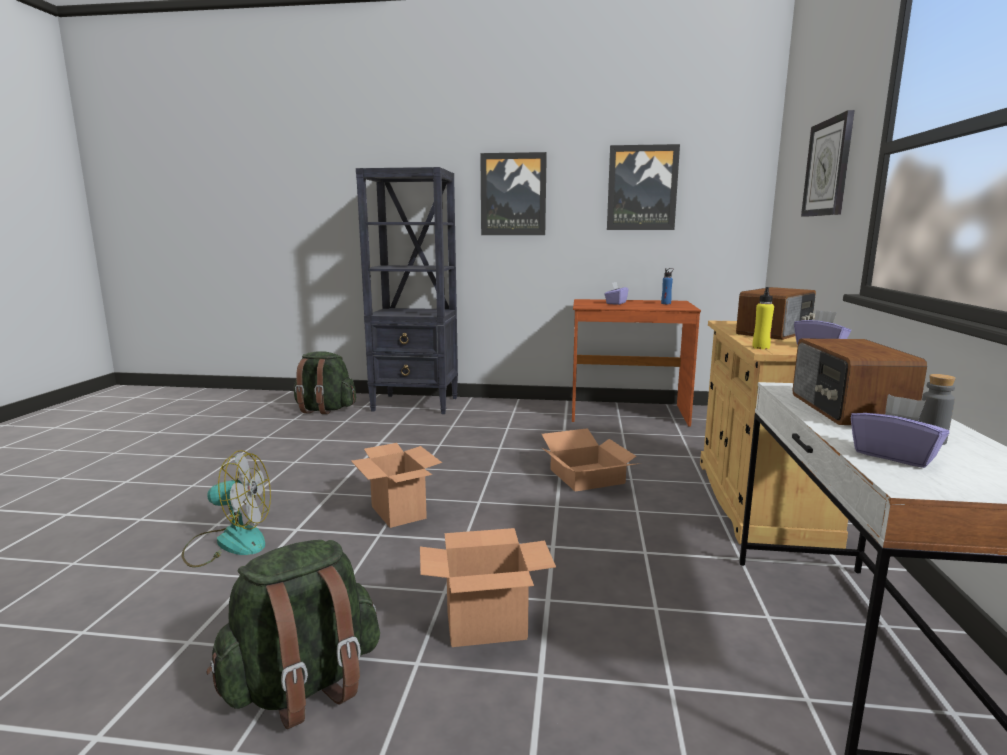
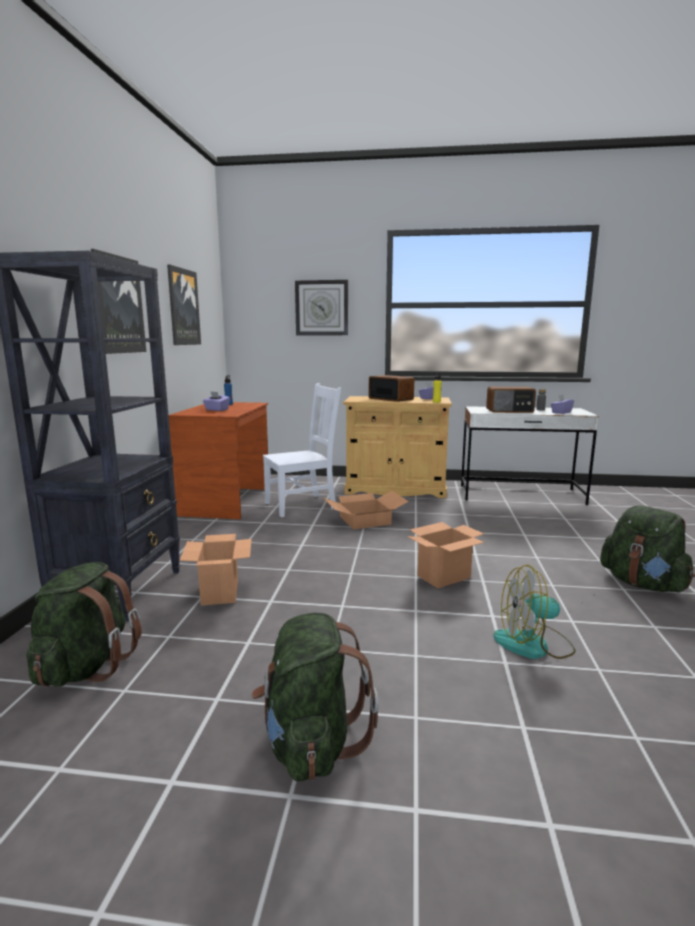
camera: 90 degrees left, 0 degrees up
(204, 458) = (311, 742): none -> green backpack
(229, 542) = (533, 644): fan -> fan turned 90 degrees counterclockwise
(487, 625) = (557, 546): cardboard box -> cardboard box (220, 592)
(634, 444) = (303, 505): none -> white chair

